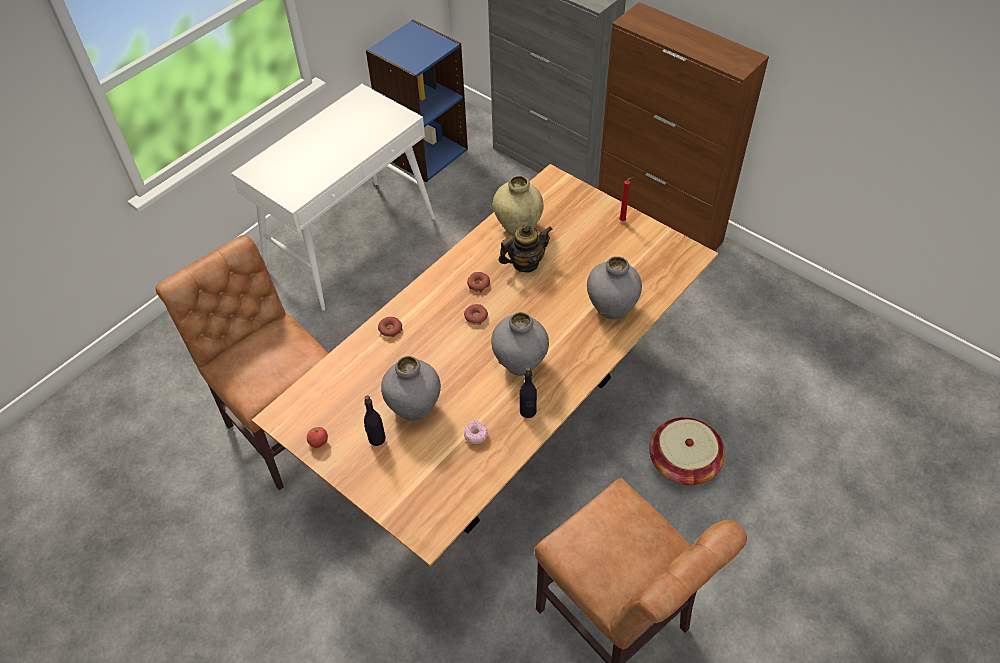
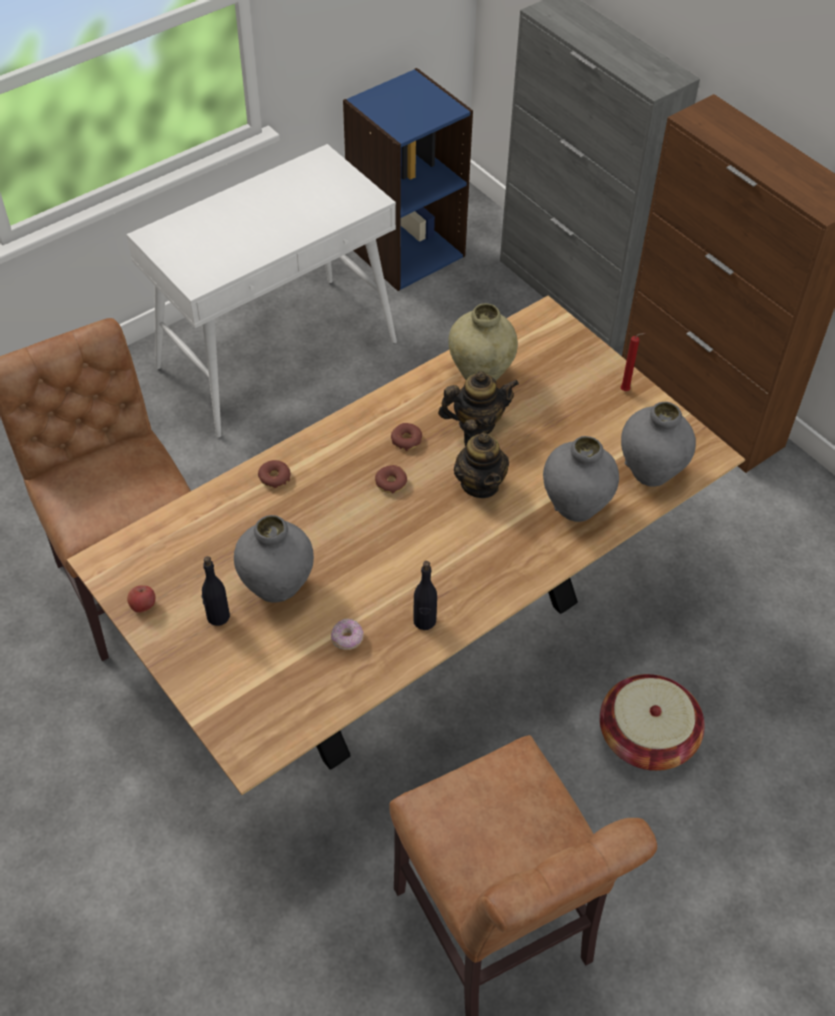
camera: 10 degrees right, 0 degrees up
(520, 364) = (431, 556): grey vase -> grey vase (650, 472)
(540, 305) = (480, 484): none -> teapot

